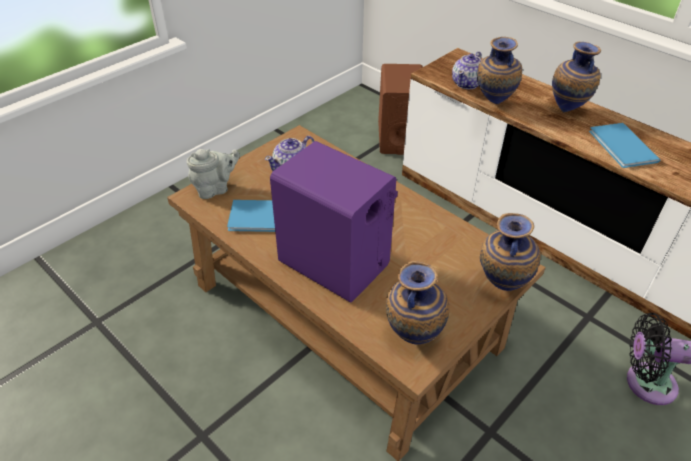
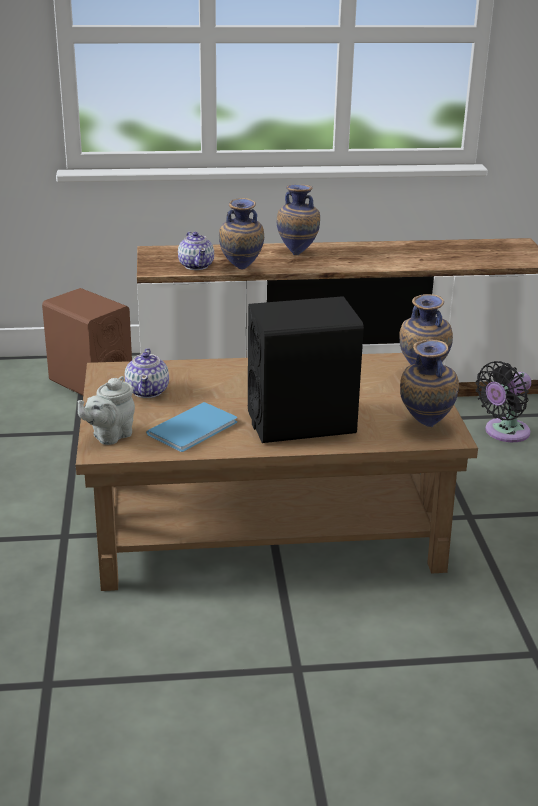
camera: 50 degrees left, 15 degrees down
(215, 189) = (110, 436): grey teapot -> grey teapot turned 150 degrees counterclockwise
(334, 263) = (301, 422): purple speaker -> black speaker
(622, 147) = (369, 259): blue book -> none

